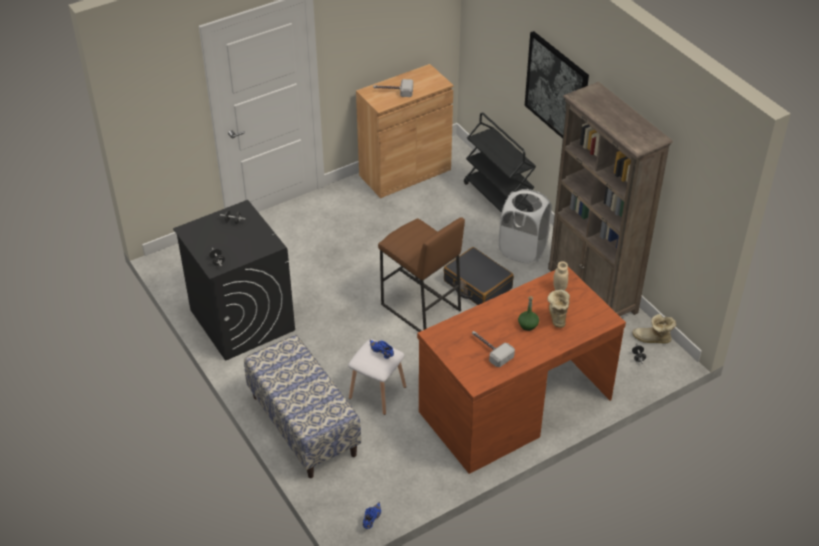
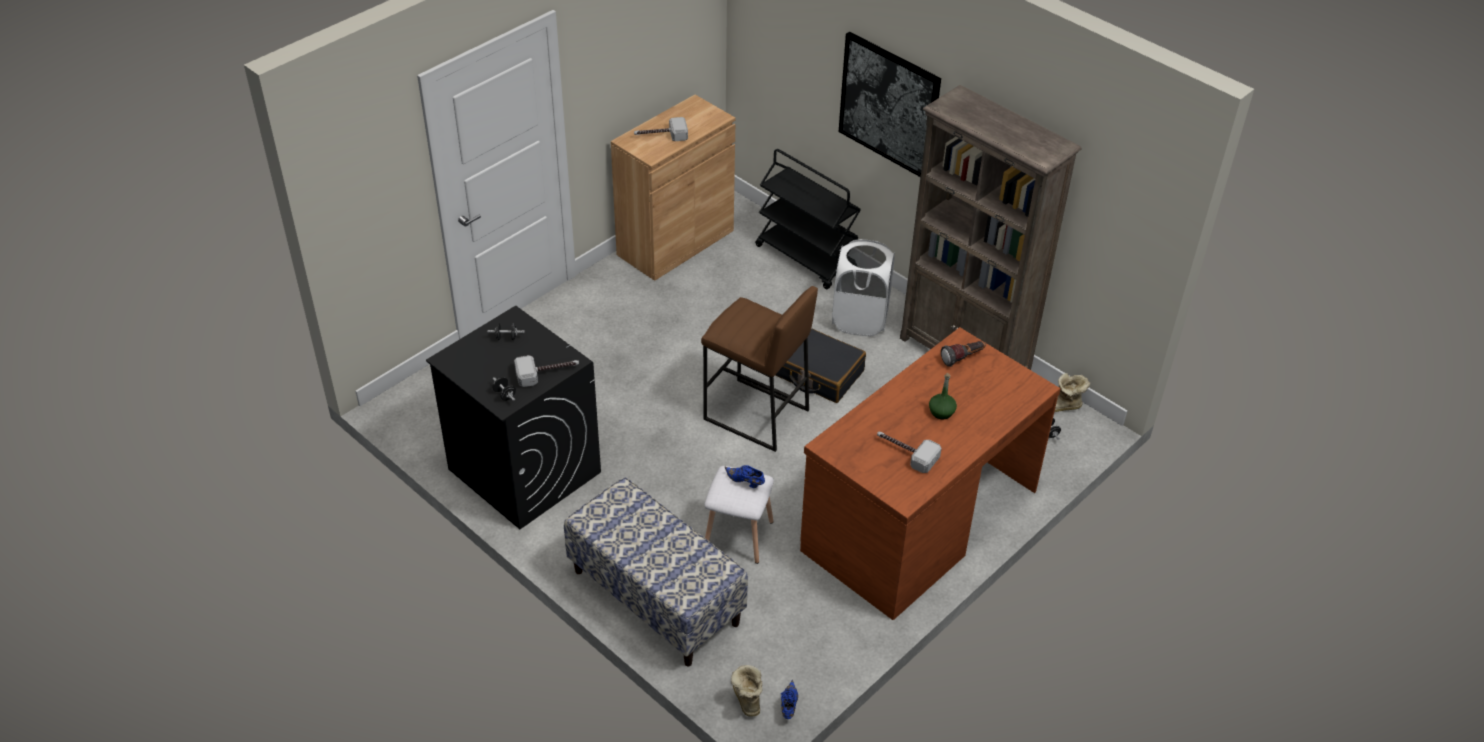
camera: 15 degrees left, 0 degrees up
(252, 251) = (548, 373): none -> hammer
(557, 315) = (973, 394): boot -> boot (745, 697)
(559, 288) = (963, 358): beige jar -> flashlight

